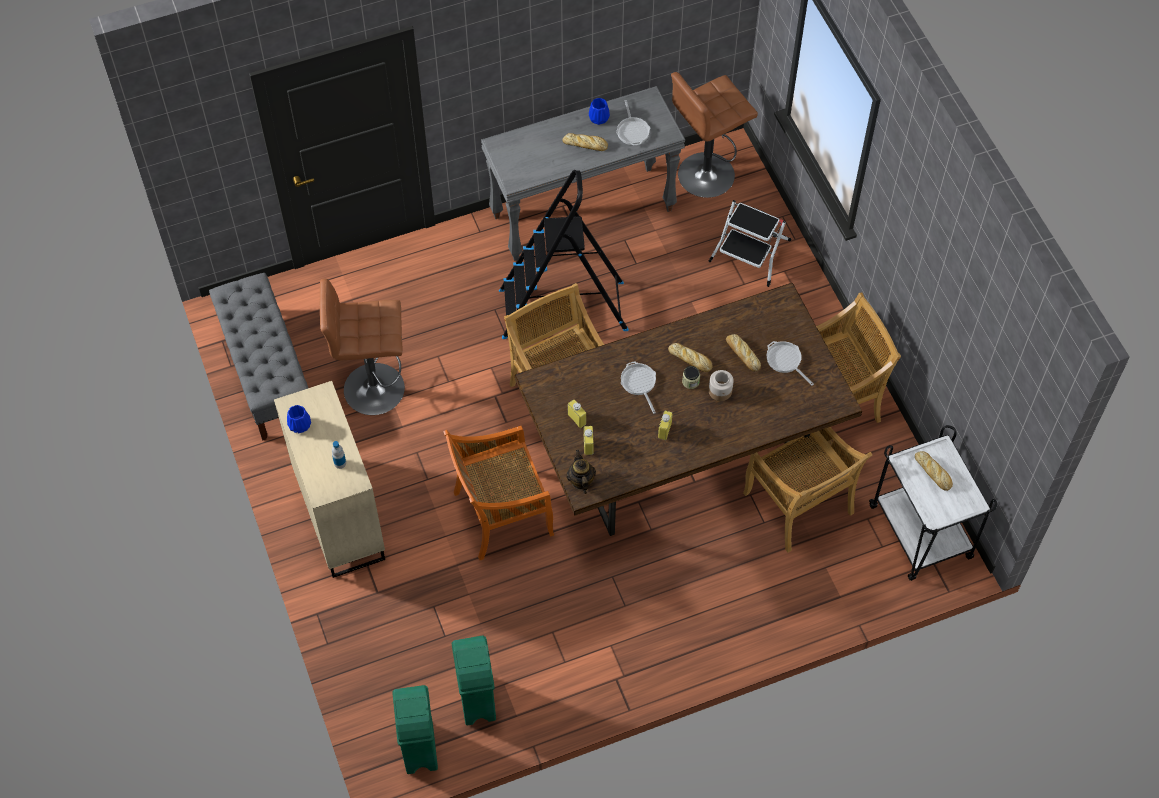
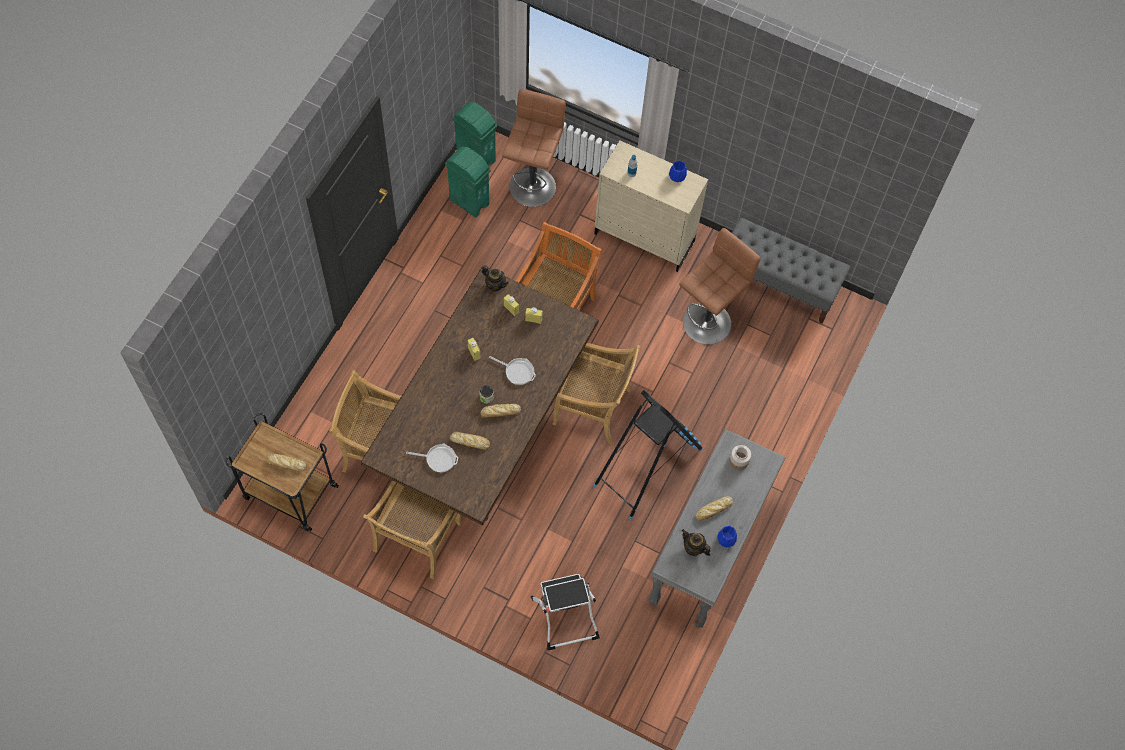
camera: 135 degrees right, 5 degrees up
(632, 130) = (693, 548): frying pan -> teapot
(705, 175) = (654, 655): brown stool -> brown stool (533, 186)
(720, 391) = (462, 405): jar -> jar (738, 461)
(921, 533) = (289, 491): white cart -> brown cart

